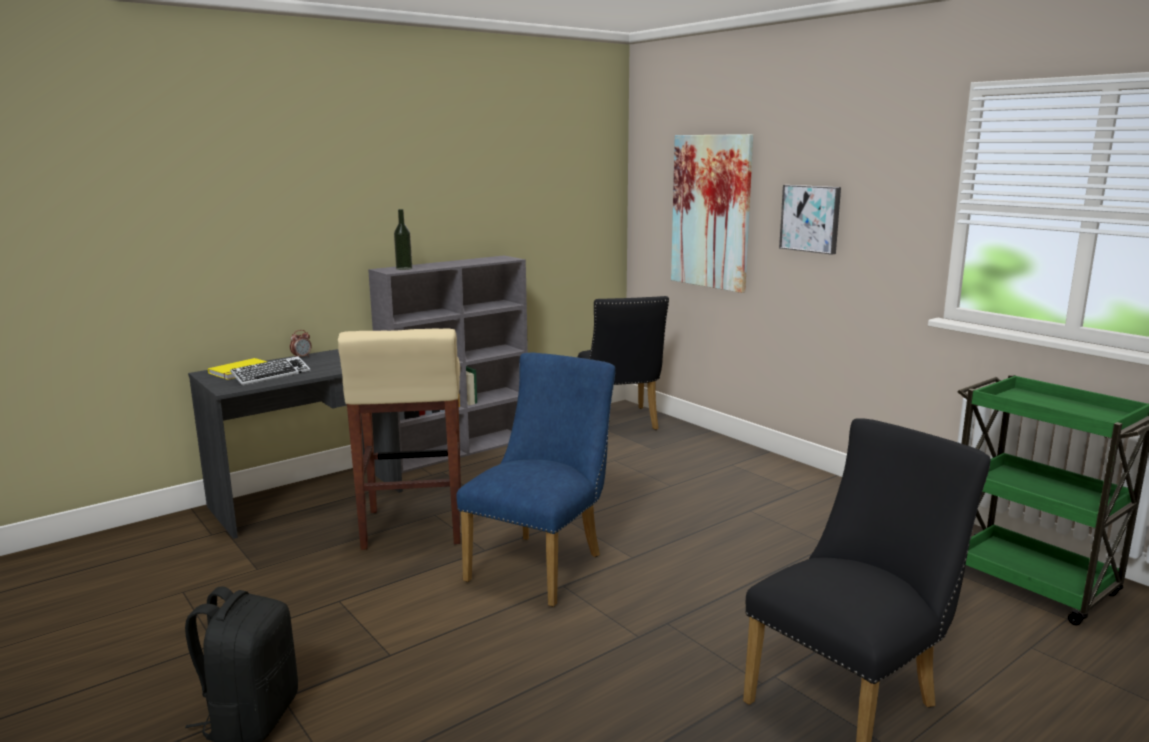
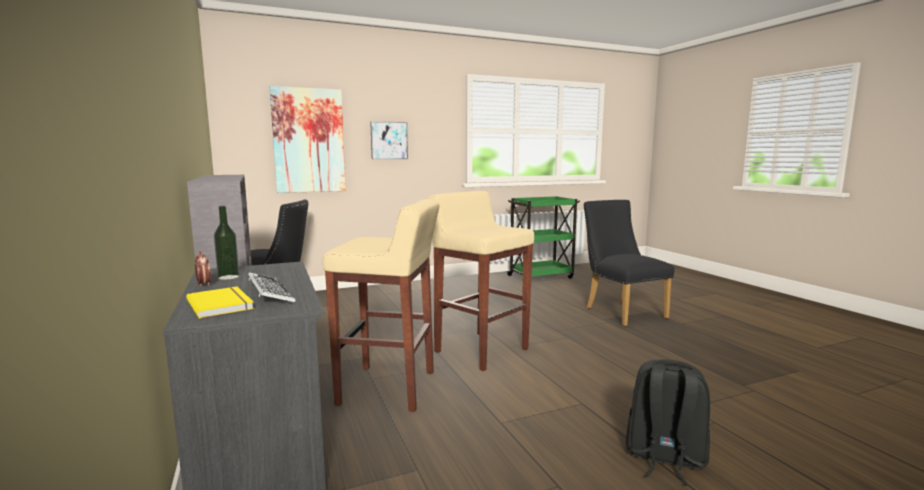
camera: 75 degrees left, 5 degrees down
(404, 268) = (217, 179): bottle -> bottle (228, 277)
(542, 564) = (480, 350): blue chair -> beige stool

